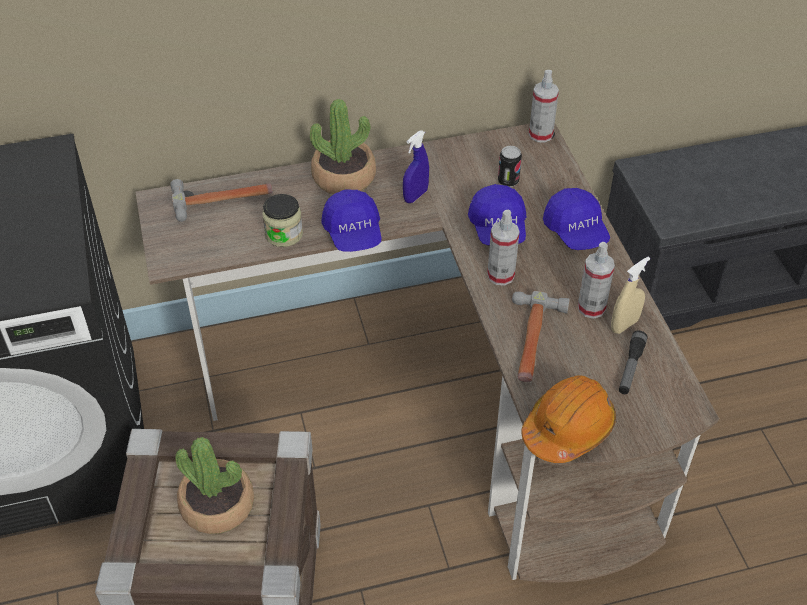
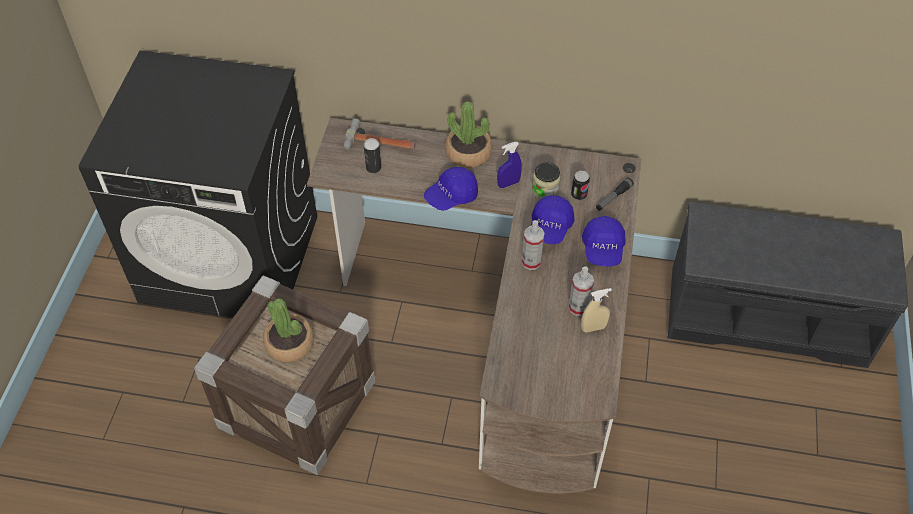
camera: 25 degrees right, 5 degrees up
(230, 232) = (373, 167): none -> can
(284, 234) = (406, 181): jar -> jar (545, 190)
(353, 233) = (451, 196): blue cap -> blue cap turned 45 degrees clockwise
(533, 341) = (524, 316): hammer -> none
(540, 134) = (624, 167): spray bottle -> none
(568, 428) = (510, 382): orange hard hat -> none
(630, 367) = (578, 358): flashlight -> flashlight (613, 198)

